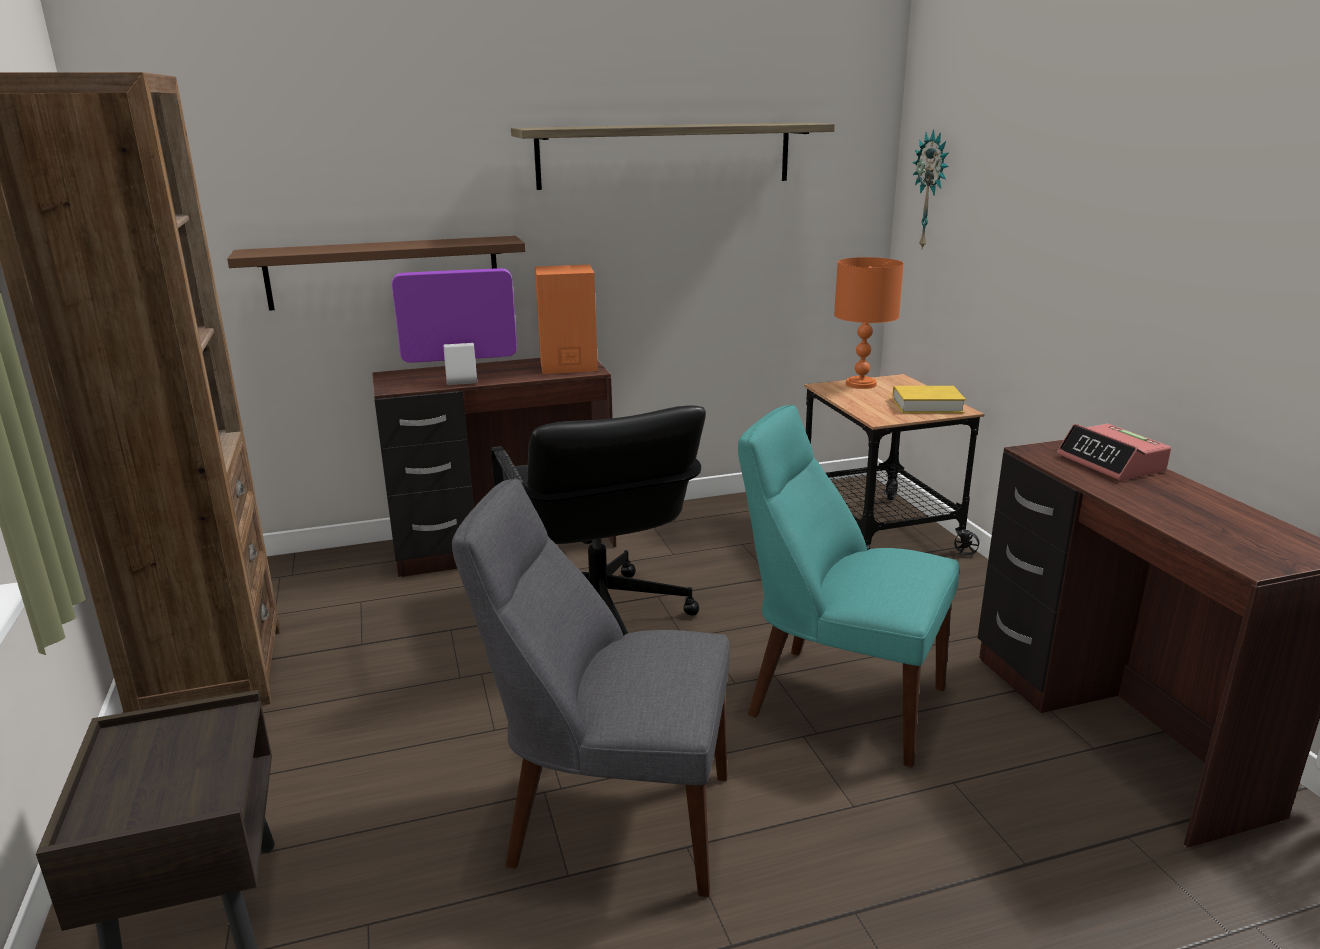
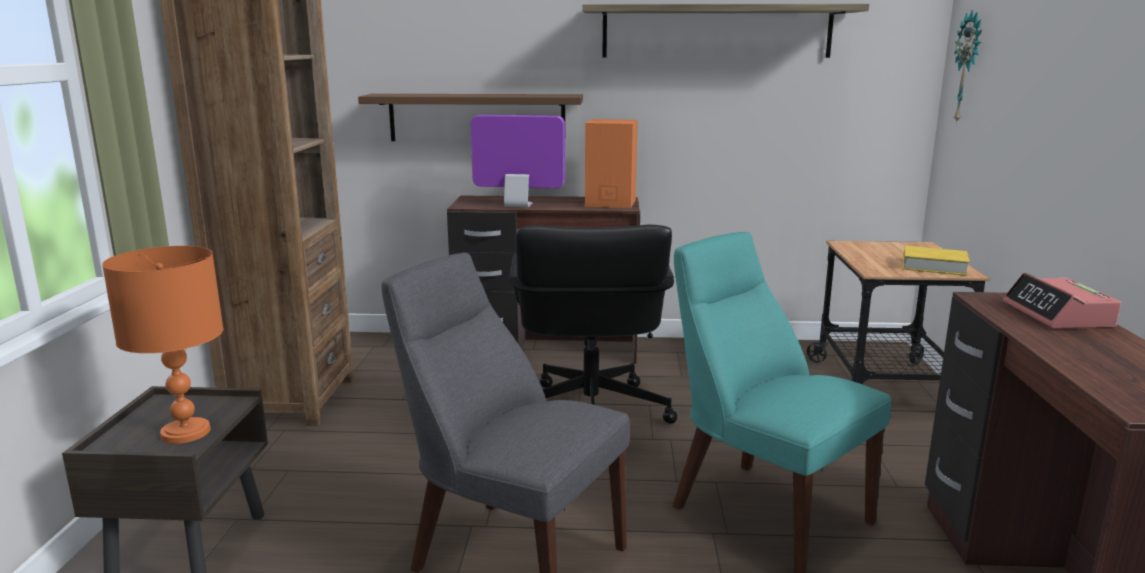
camera: 20 degrees right, 5 degrees down
(861, 384) = (882, 245): orange table lamp -> orange table lamp (187, 432)

